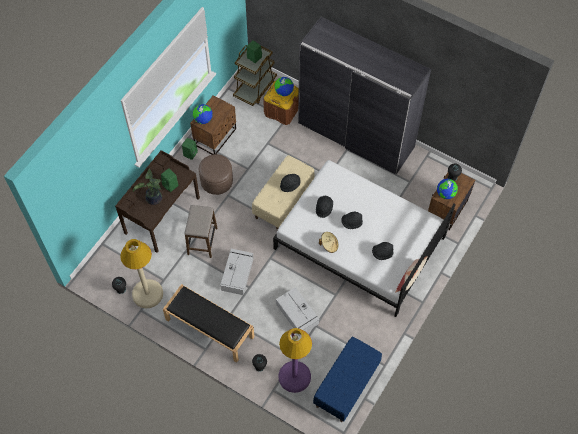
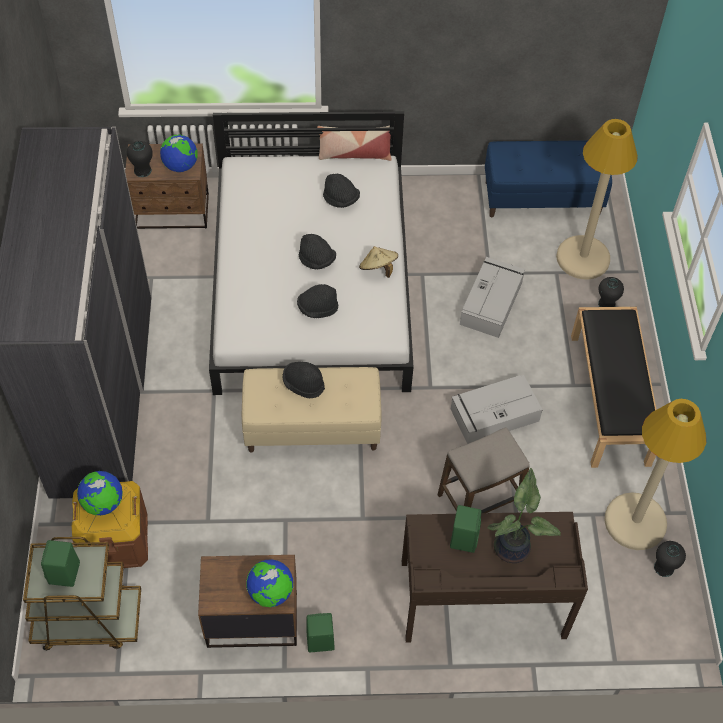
camera: 125 degrees left, 5 degrees down
(216, 181) = (346, 555): brown ottoman -> none
(294, 376) = (583, 258): purple floor lamp -> beige floor lamp

